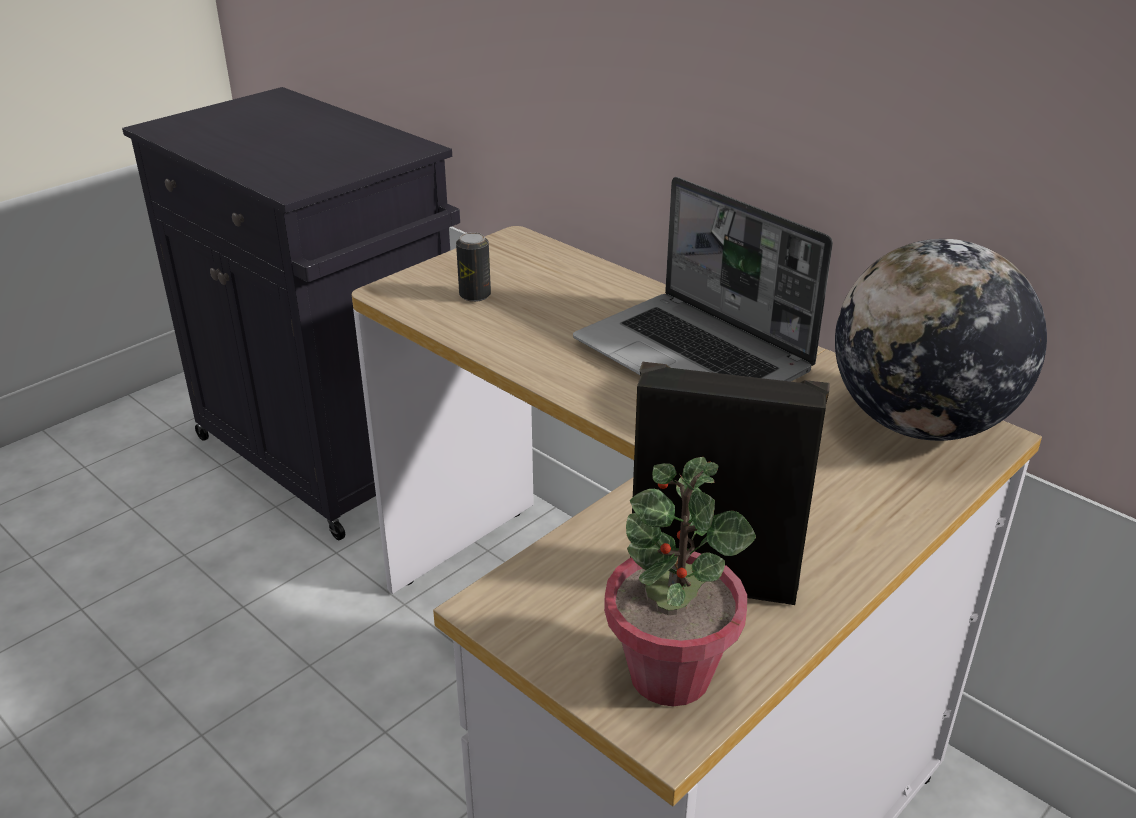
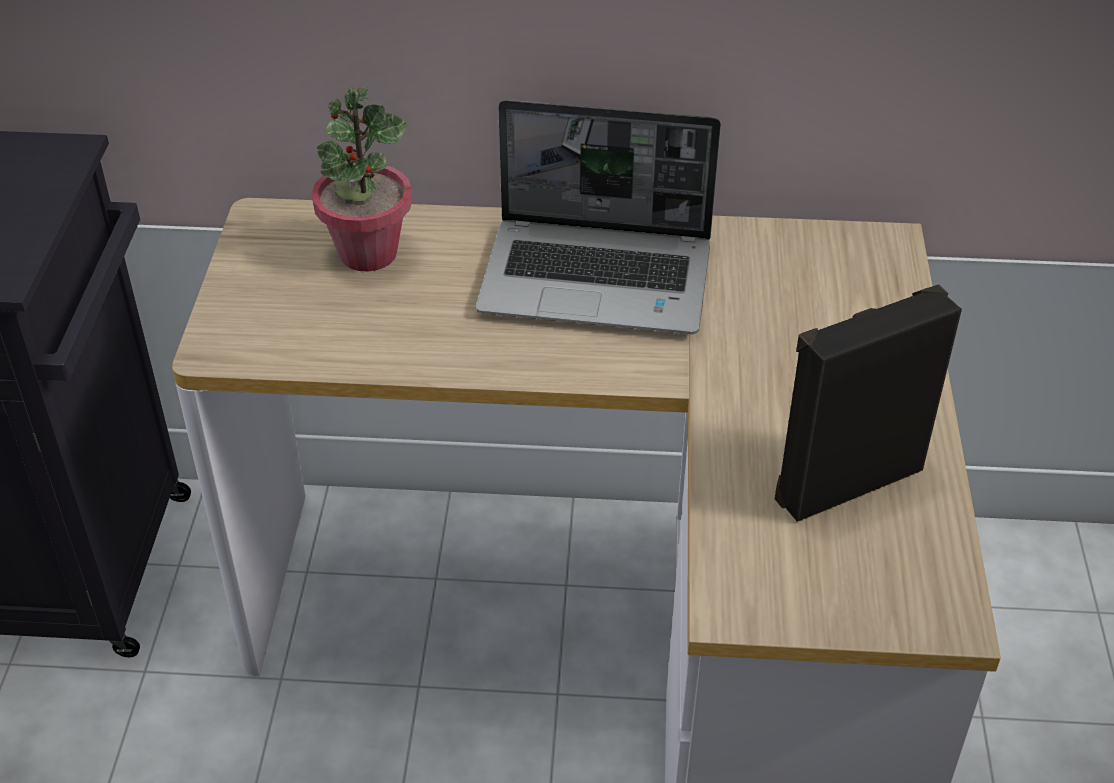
camera: 40 degrees left, 10 degrees up
(475, 295) = (312, 309): can -> none
(670, 674) = (907, 578): potted plant -> potted plant (368, 253)
(920, 423) = (834, 256): globe -> none

